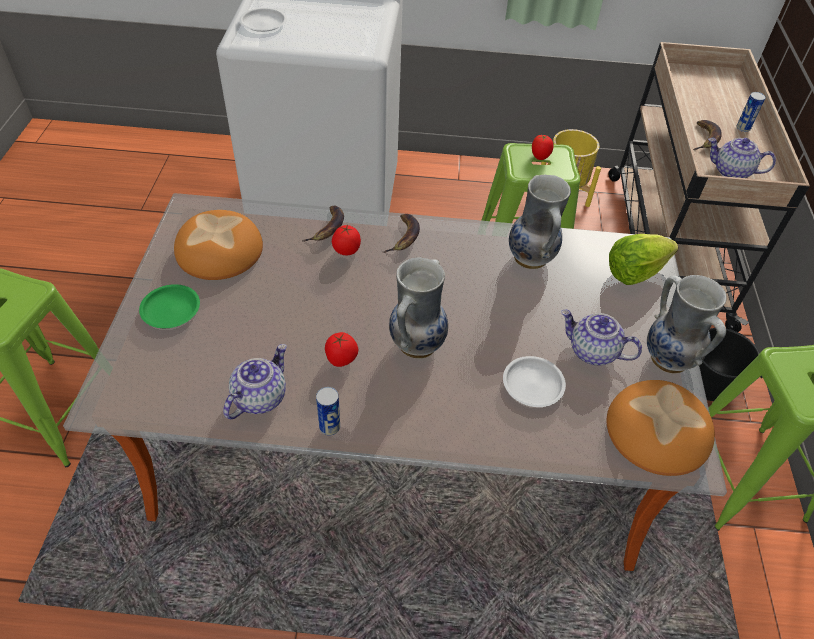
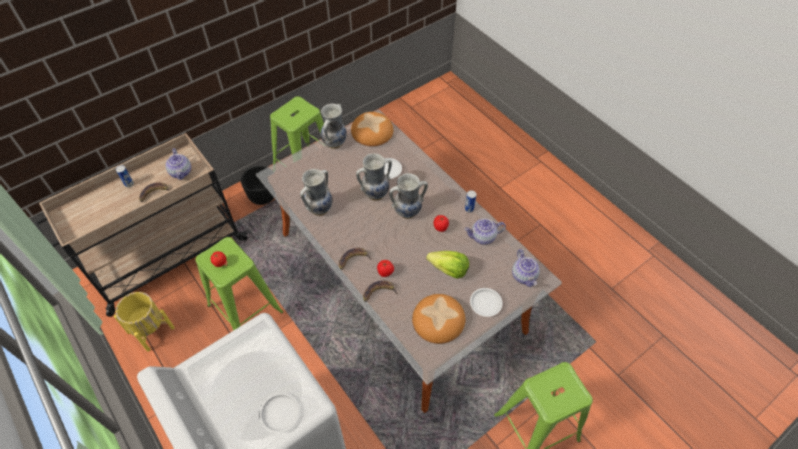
camera: 130 degrees left, 5 degrees up
(170, 309) = (485, 303): green plate -> white plate
(497, 334) = (375, 193): none -> vase
(592, 352) = (354, 163): teapot -> teapot (524, 276)
(635, 272) = (293, 173): lettuce -> lettuce (448, 270)

